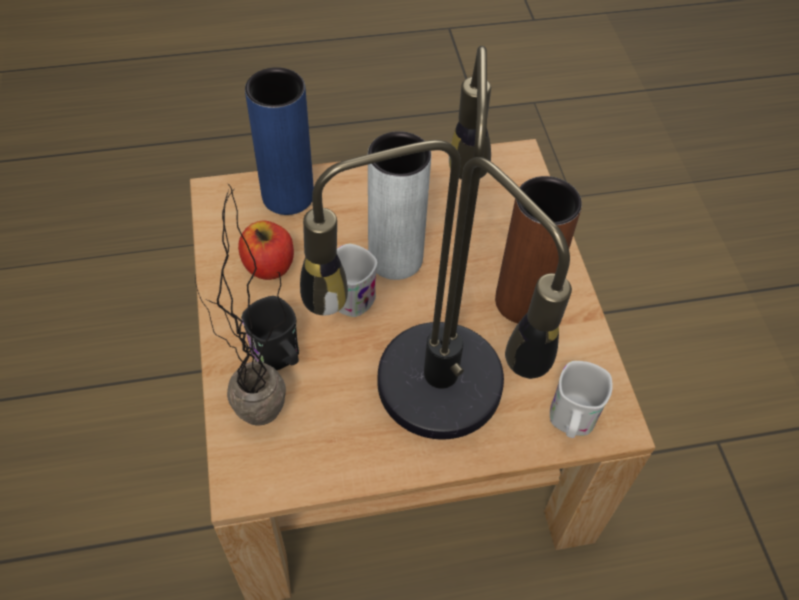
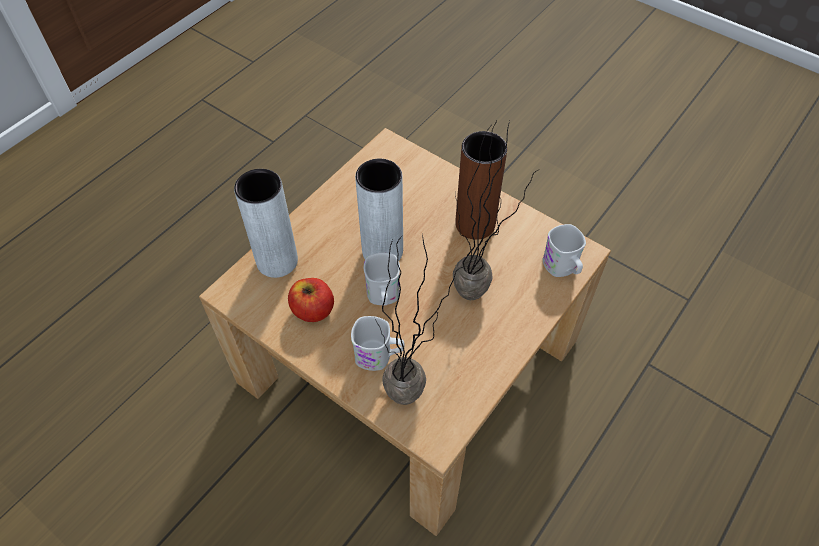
camera: 40 degrees left, 0 degrees up
(279, 357) = (379, 356): black mug -> white mug
(288, 196) = (277, 261): blue vase -> grey vase
(436, 382) = (478, 301): table lamp -> potted plant

